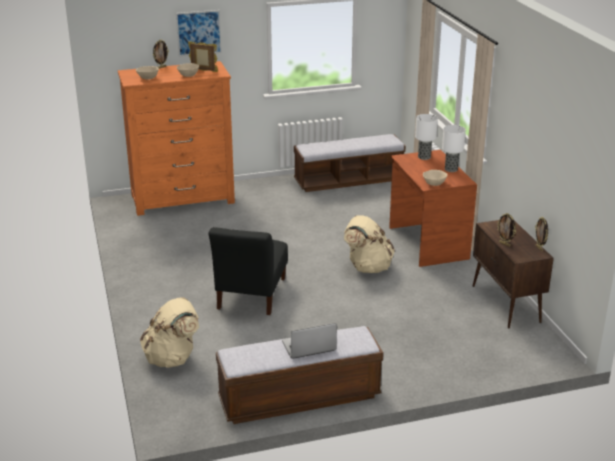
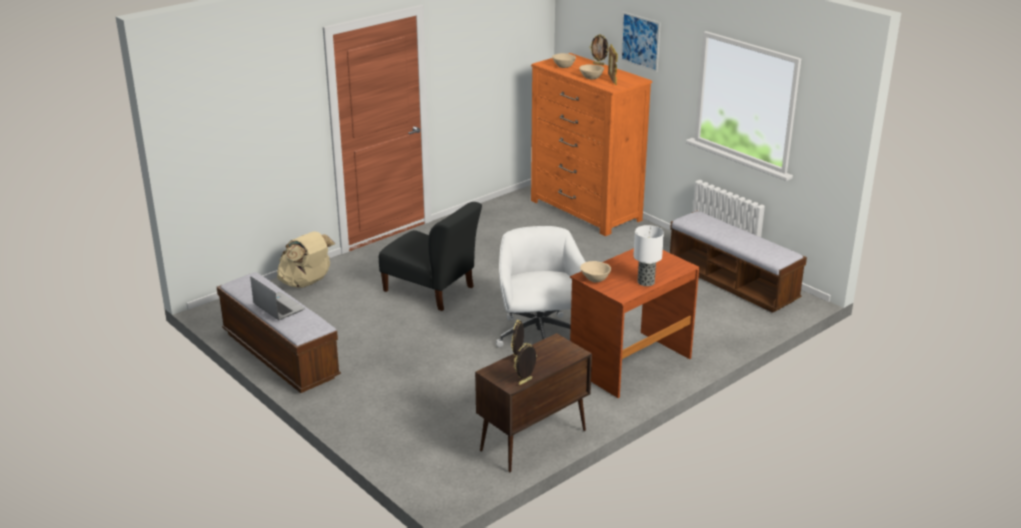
camera: 65 degrees right, 0 degrees up
(251, 296) = (431, 291): black chair -> black chair turned 135 degrees counterclockwise
(367, 267) = (539, 338): beige backpack -> white office chair
(423, 157) = (663, 261): table lamp -> none

